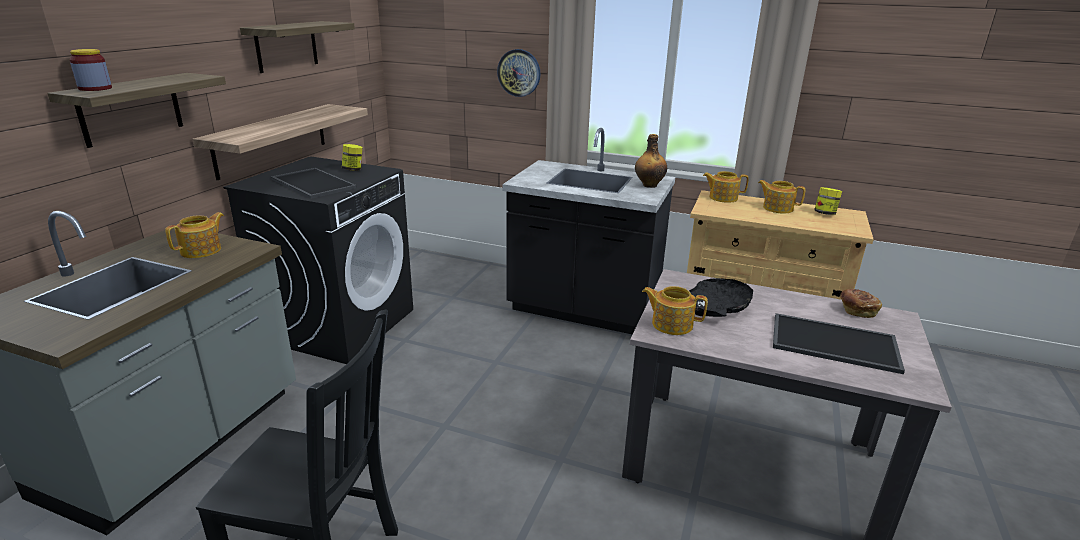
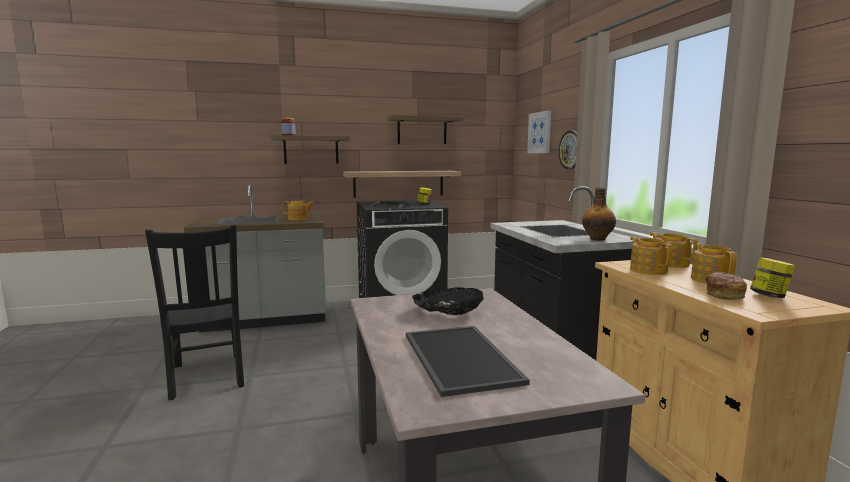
camera: 55 degrees right, 15 degrees down
(449, 43) = (540, 132): none -> picture
(671, 324) = (392, 303): teapot -> teapot (648, 270)
(857, 310) = (567, 360): bread -> bread (724, 295)

